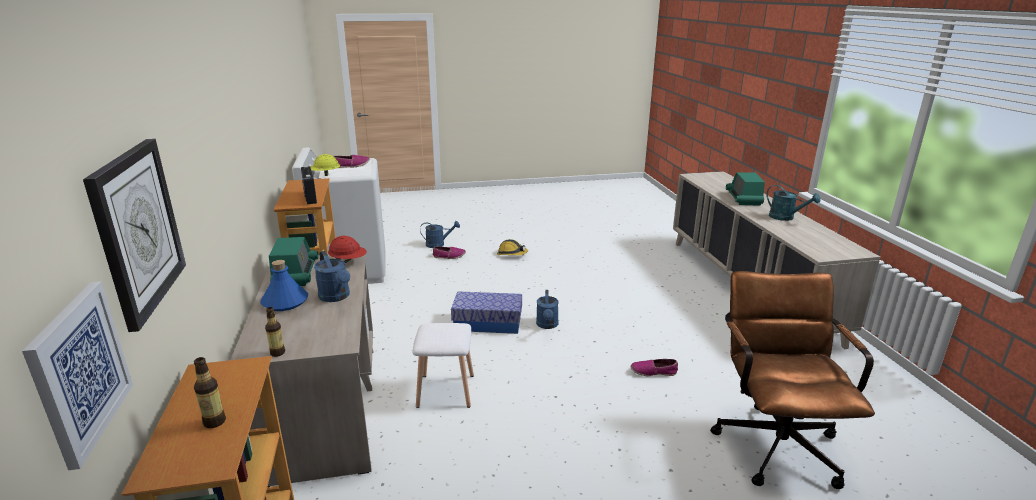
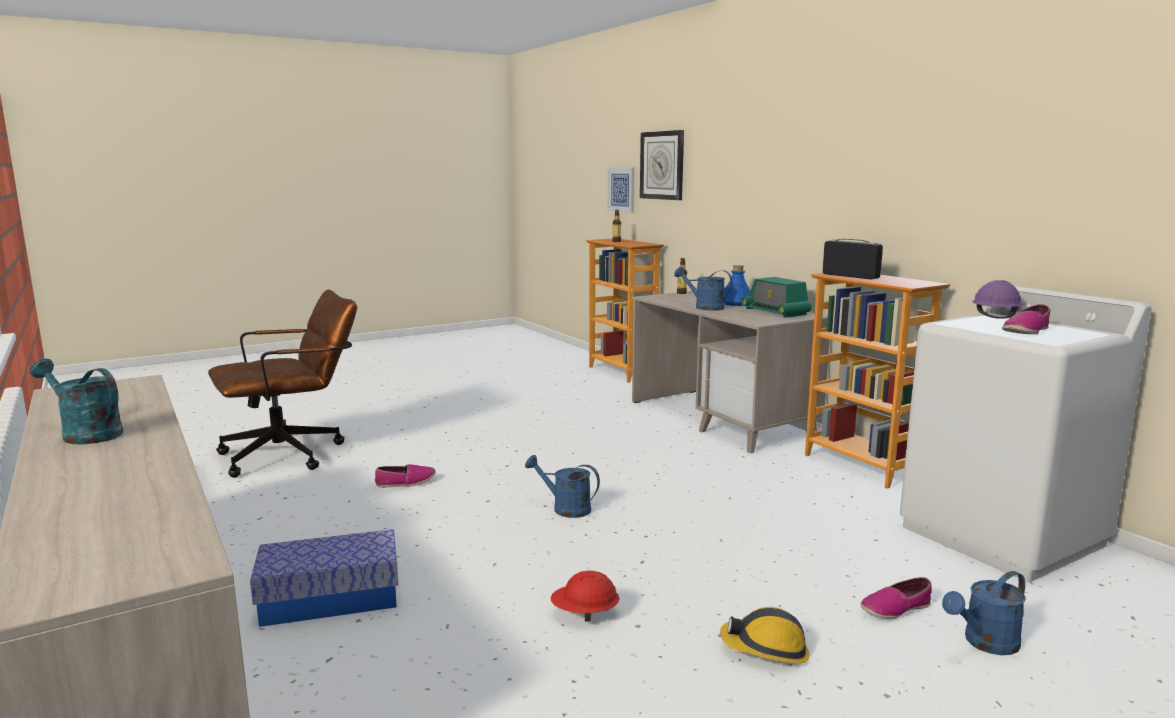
camera: 160 degrees right, 10 degrees down
(325, 175) = (997, 317): yellow hard hat -> purple hard hat
(348, 261) = (753, 320): red hard hat -> red hard hat (584, 614)
(446, 391) = (629, 439): white stool -> none
(487, 323) = (653, 497): storage box -> storage box (330, 598)
(547, 325) = (565, 508): blue watering can -> blue watering can turned 45 degrees counterclockwise
(744, 198) = (114, 476): radio -> none
(775, 440) = (293, 454): brown office chair -> brown office chair turned 105 degrees counterclockwise

